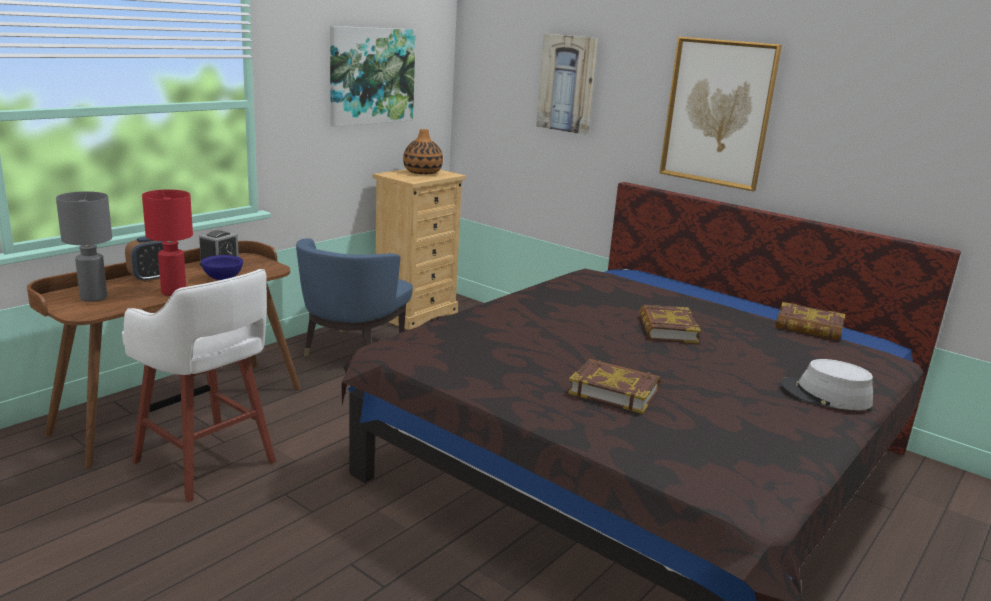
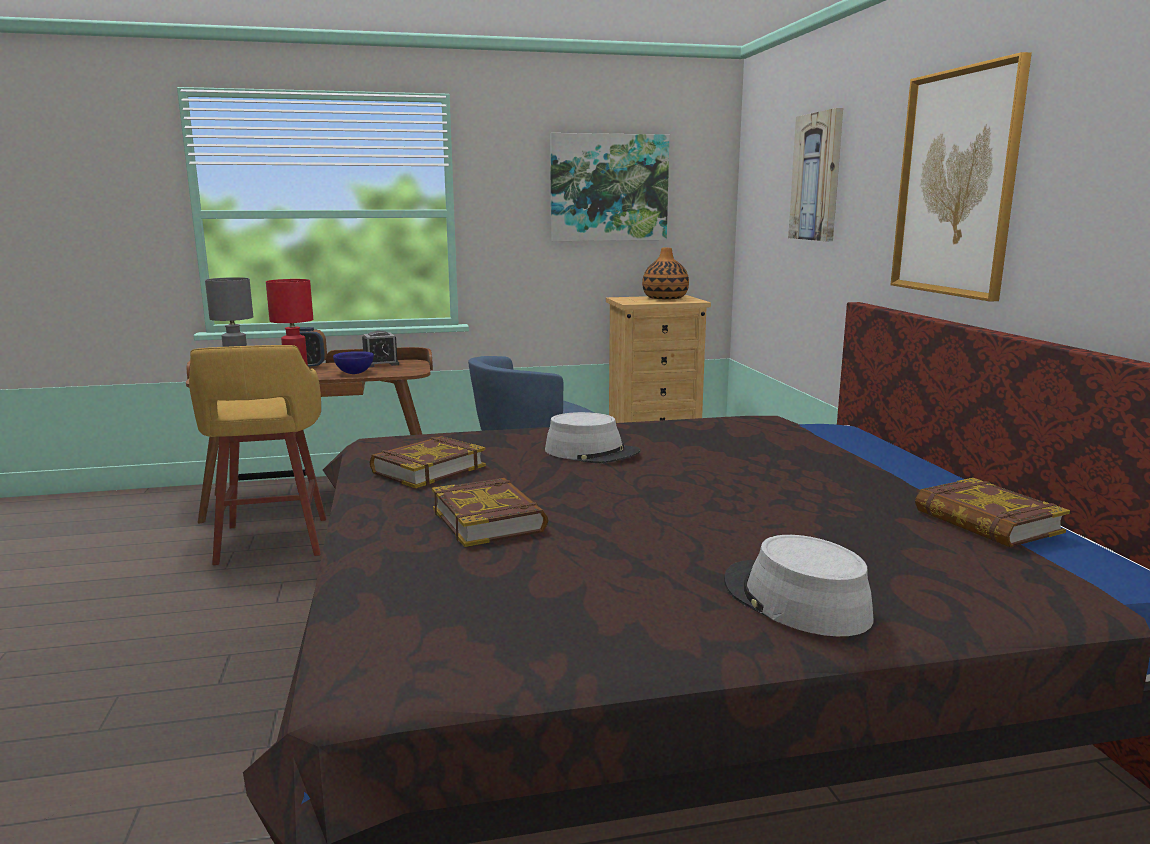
camera: 40 degrees right, 5 degrees down
(207, 464) = (272, 542): white stool -> yellow stool
(558, 323) = (592, 452): none -> grey hat
(667, 329) = (723, 481): book -> book (428, 469)

